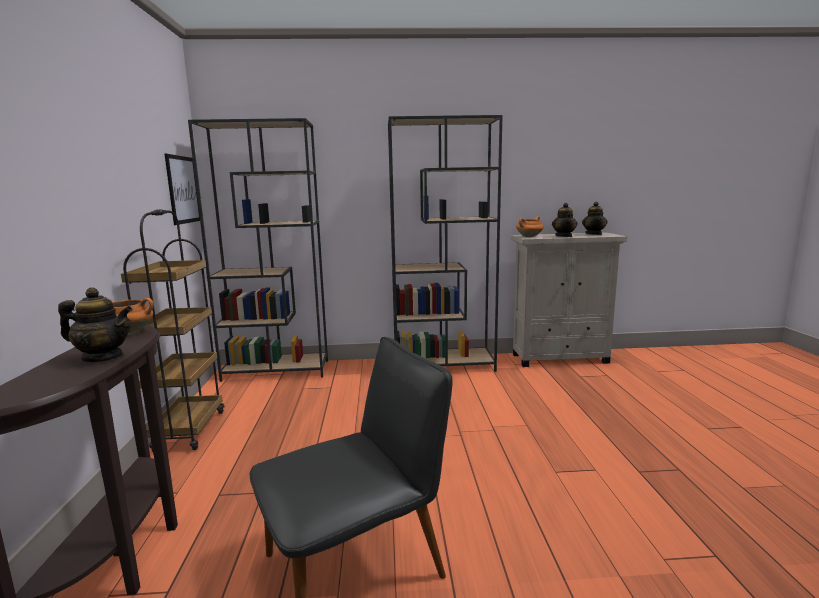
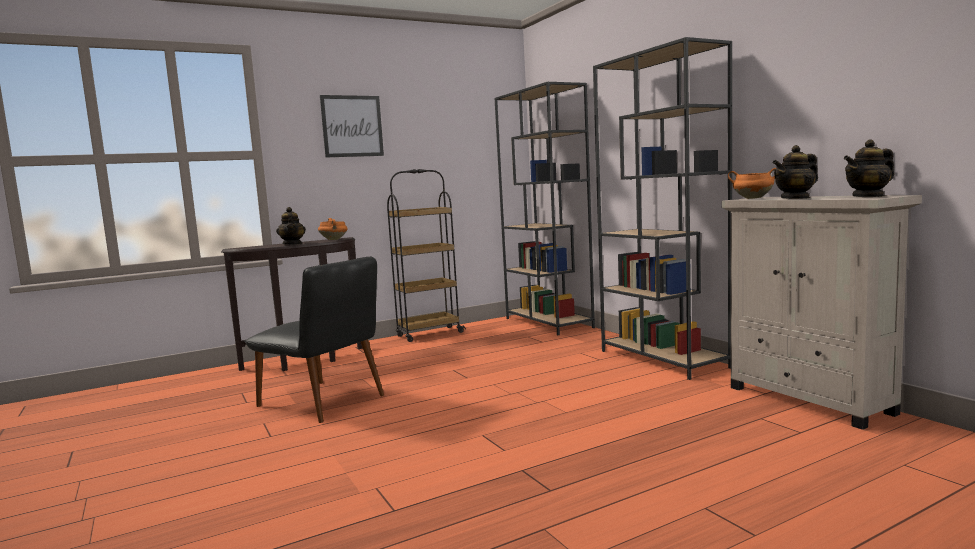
camera: 65 degrees right, 5 degrees down
(183, 189) = (494, 154): picture -> picture (352, 126)

